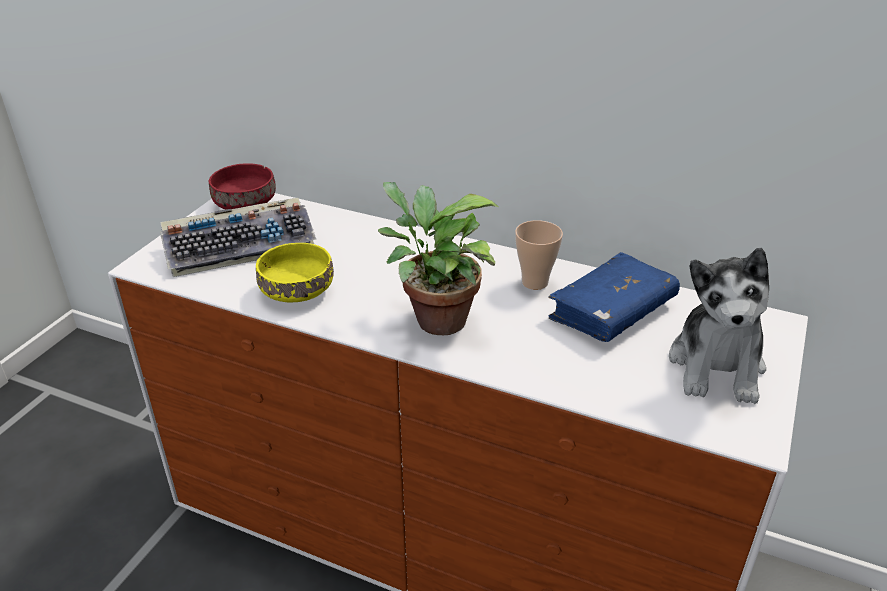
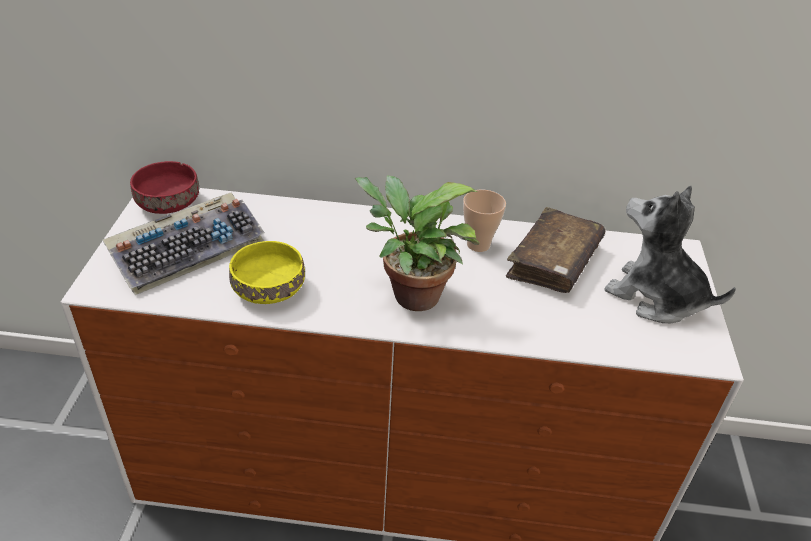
camera: 20 degrees left, 5 degrees up
(612, 311) = (553, 262): blue book -> brown book
(717, 365) = (655, 297): plush toy -> plush toy turned 135 degrees clockwise

